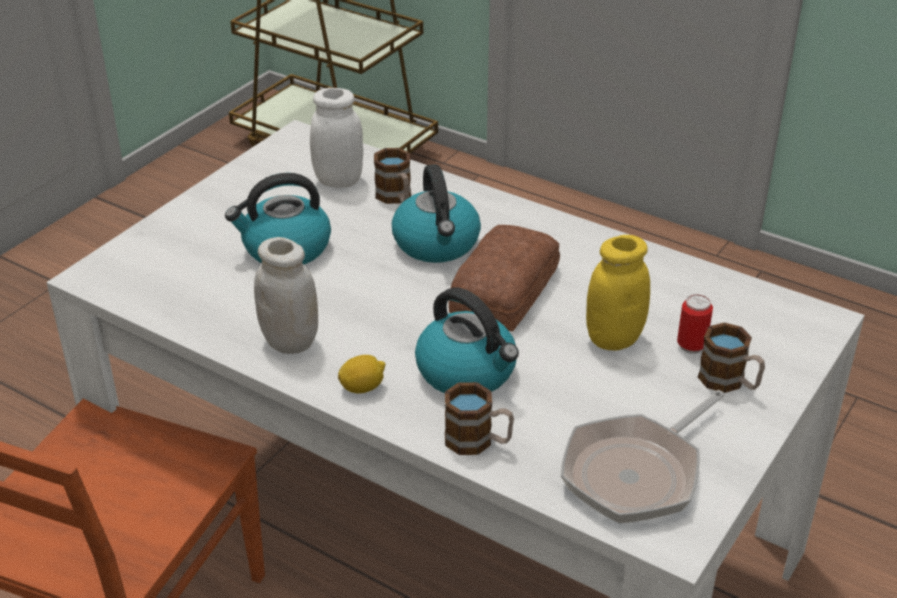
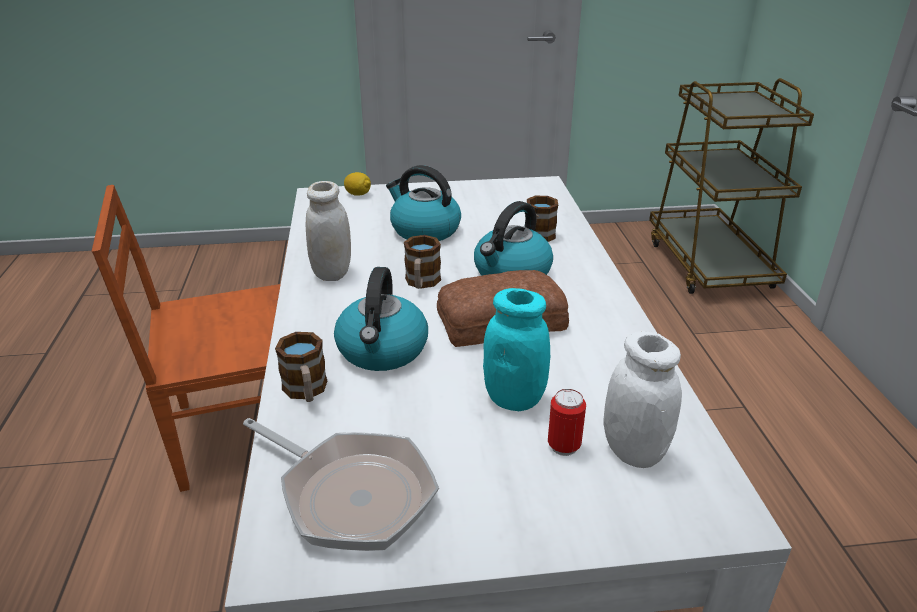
camera: 50 degrees right, 5 degrees down
(338, 180) = (521, 214): white jar -> white jar (633, 451)
(362, 387) = (315, 318): lemon -> lemon (358, 194)
(613, 338) = (514, 398): yellow jar -> turquoise jar
(637, 472) = (350, 493): frying pan -> frying pan turned 150 degrees counterclockwise
(729, 382) = (543, 494): mug -> mug (421, 283)

